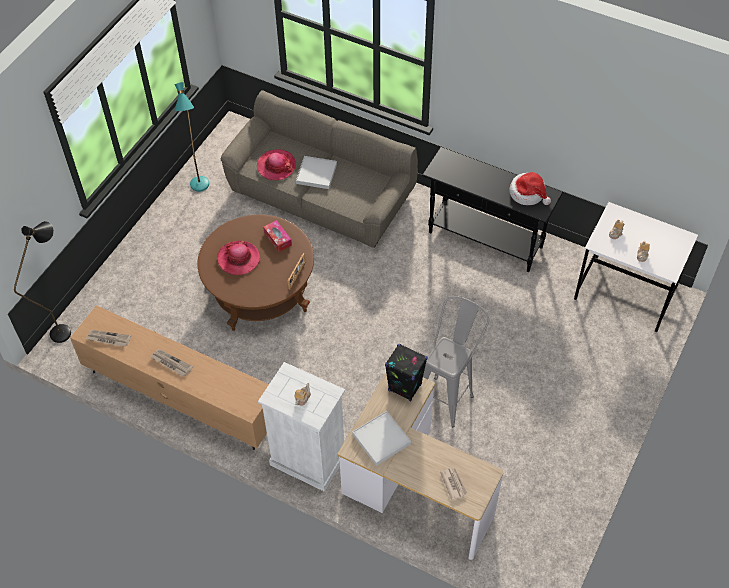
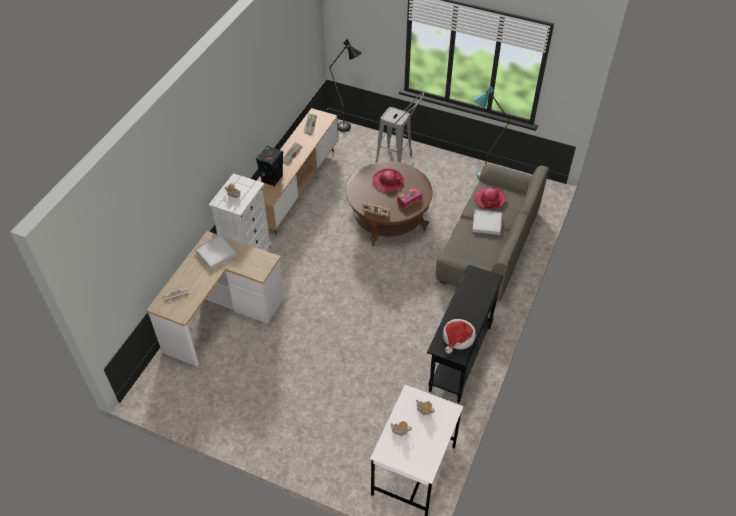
camera: 85 degrees right, 5 degrees down
(404, 387) = (259, 264): black speaker -> black speaker (272, 179)
(448, 395) = (300, 335): grey stool -> grey stool (399, 160)

